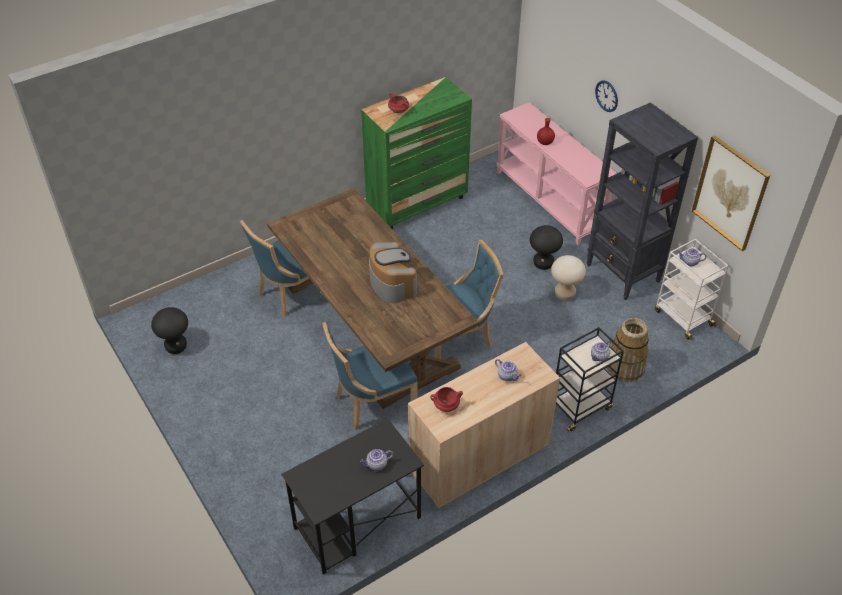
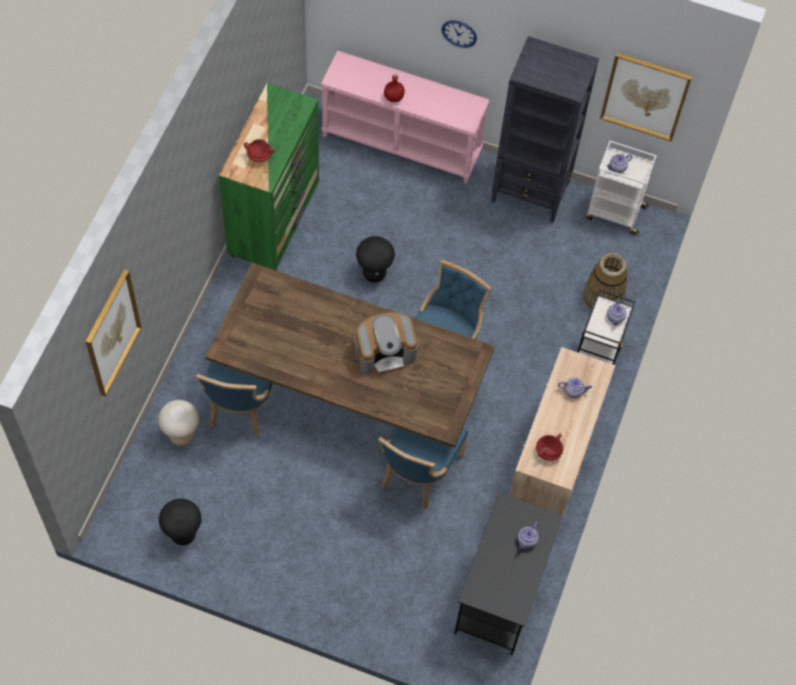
camera: 40 degrees left, 15 degrees up
(180, 136) = (112, 333): none -> picture
(392, 283) = (385, 352): coffee machine -> coffee machine turned 135 degrees clockwise
(543, 264) = (451, 225): black stool -> black stool (374, 274)
(564, 294) = (496, 248): beige stool -> beige stool (181, 436)

